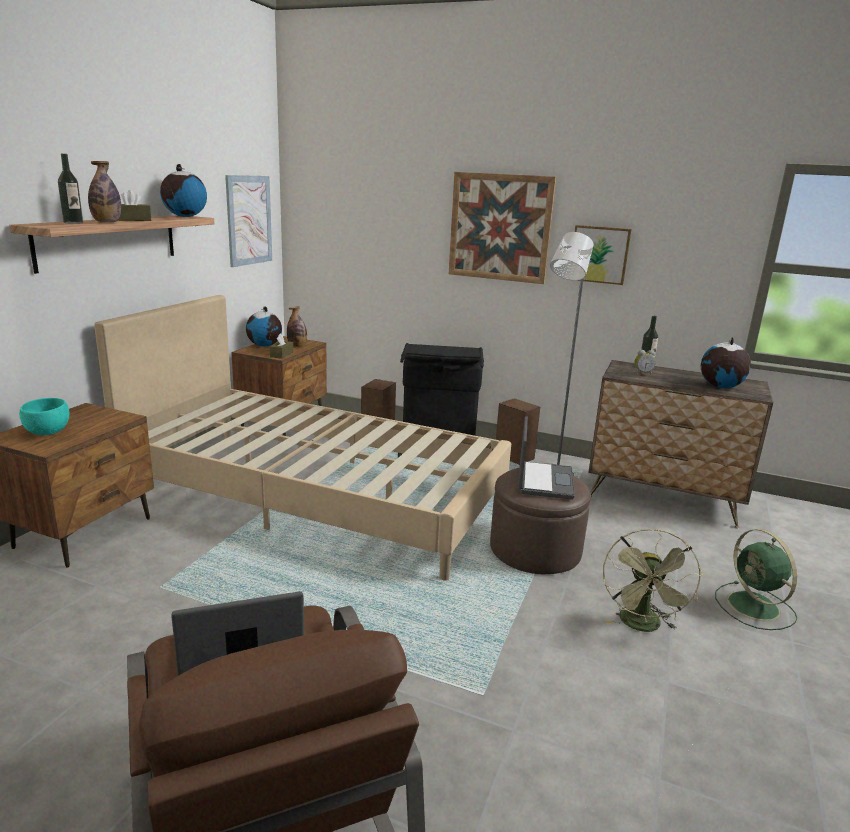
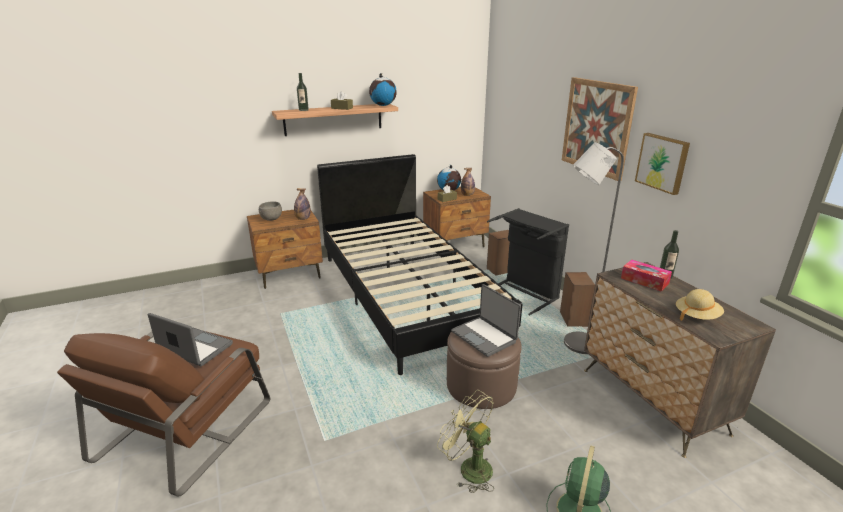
camera: 45 degrees right, 5 degrees up
(47, 432) = (271, 219): turquoise bowl -> grey bowl
(107, 222) = (320, 110): bottle -> bottle (303, 219)
(249, 220) = (451, 105): picture -> none
(314, 494) = (407, 295): beige bed -> black bed
(543, 481) = (484, 336): laptop -> laptop turned 90 degrees clockwise
(642, 373) = (644, 281): alarm clock -> tissue box
(642, 626) = (469, 467): green fan -> green fan turned 75 degrees clockwise
(720, 387) = (696, 316): globe -> beige hat

